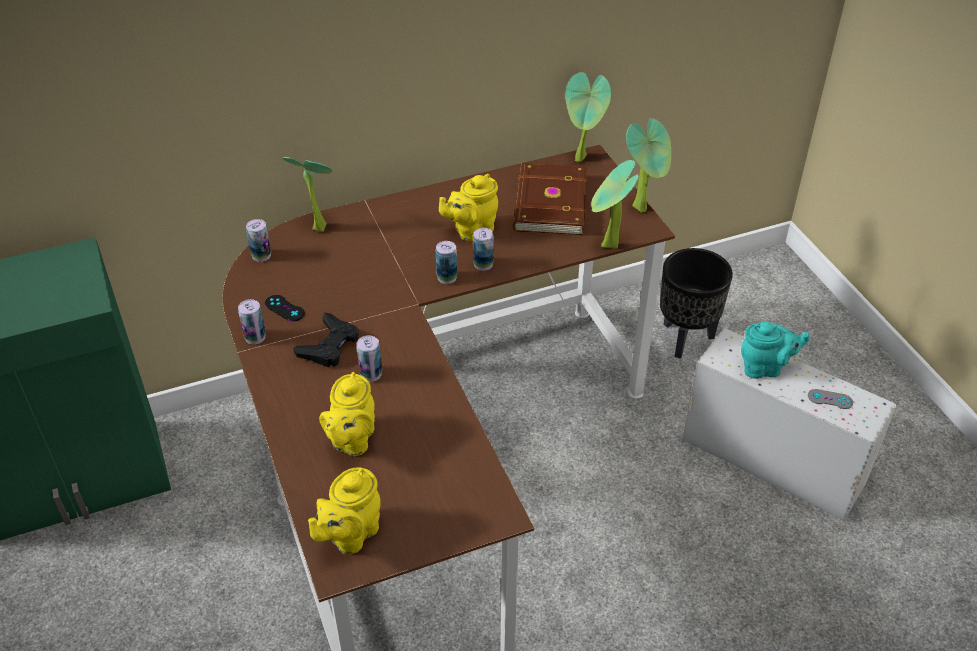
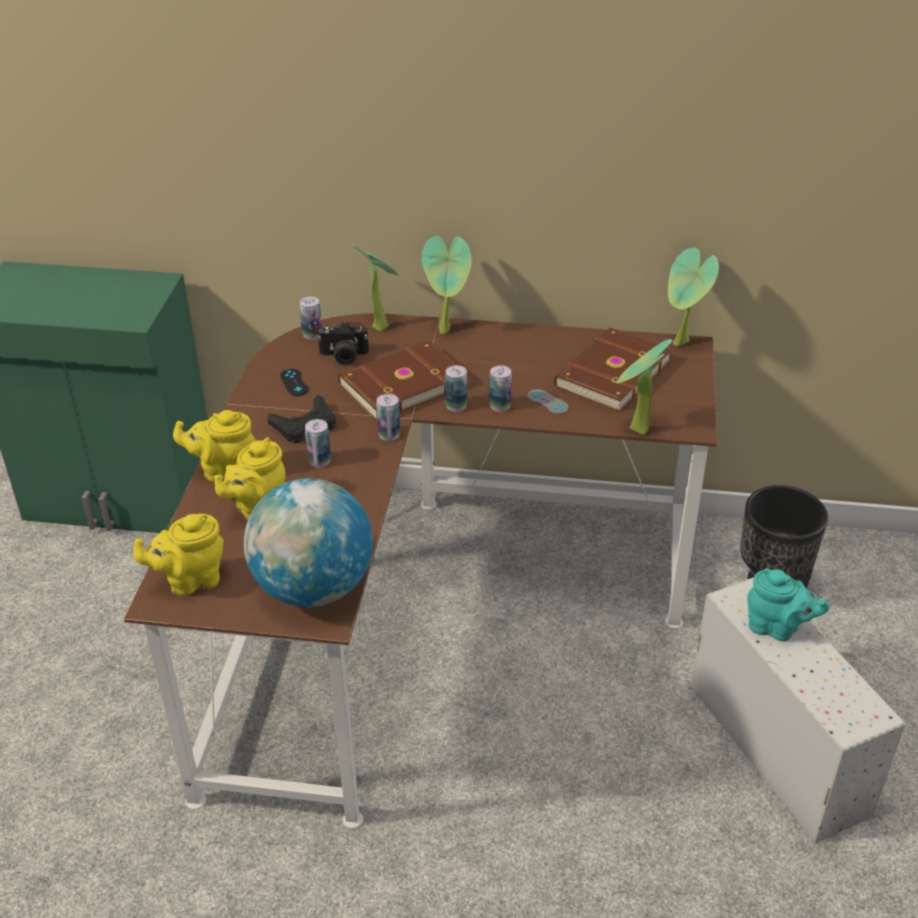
camera: 30 degrees right, 5 degrees down
(255, 337) = (251, 397): can -> can (389, 434)
(309, 267) = (343, 357): none -> camera
(383, 275) = (401, 384): none -> brown book
(465, 493) = (313, 588): none -> globe
(471, 230) = (514, 373): yellow teapot -> yellow teapot (224, 470)
(643, 208) = (705, 408): potted plant -> potted plant (447, 331)
(830, 399) = (827, 687): grey game controller -> grey game controller (547, 402)

